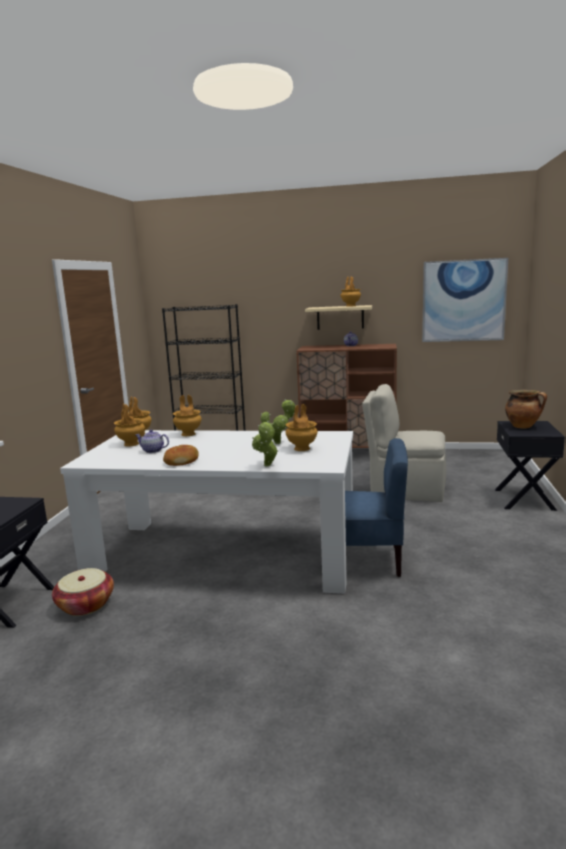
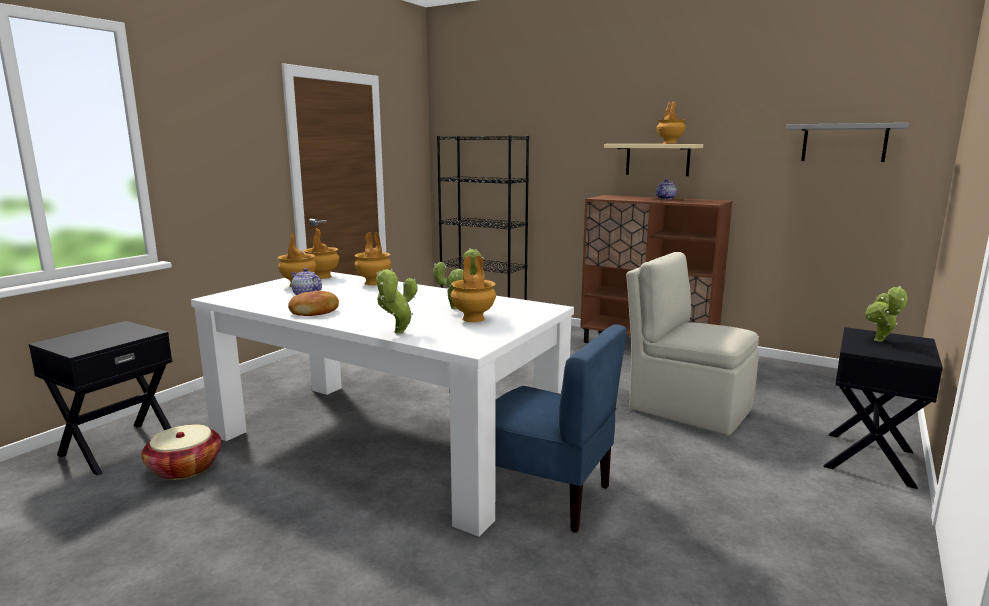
camera: 20 degrees right, 0 degrees up
(463, 301) = (844, 143): picture -> grey shelf
(523, 426) = (880, 341): cooking pot -> potted plant

